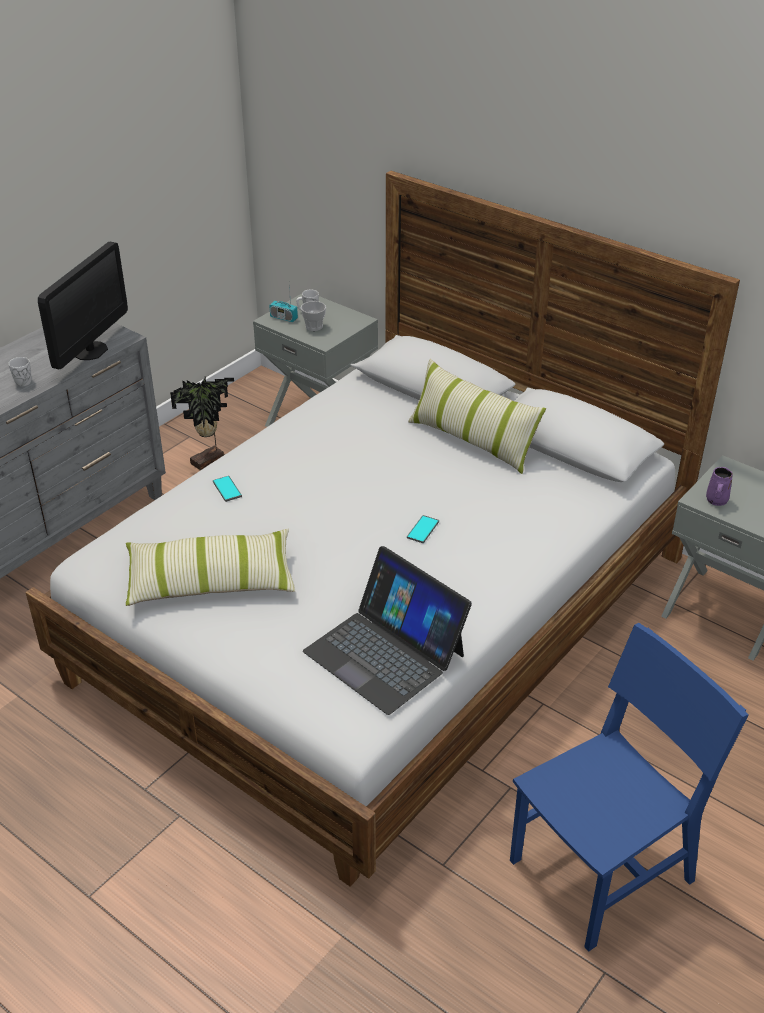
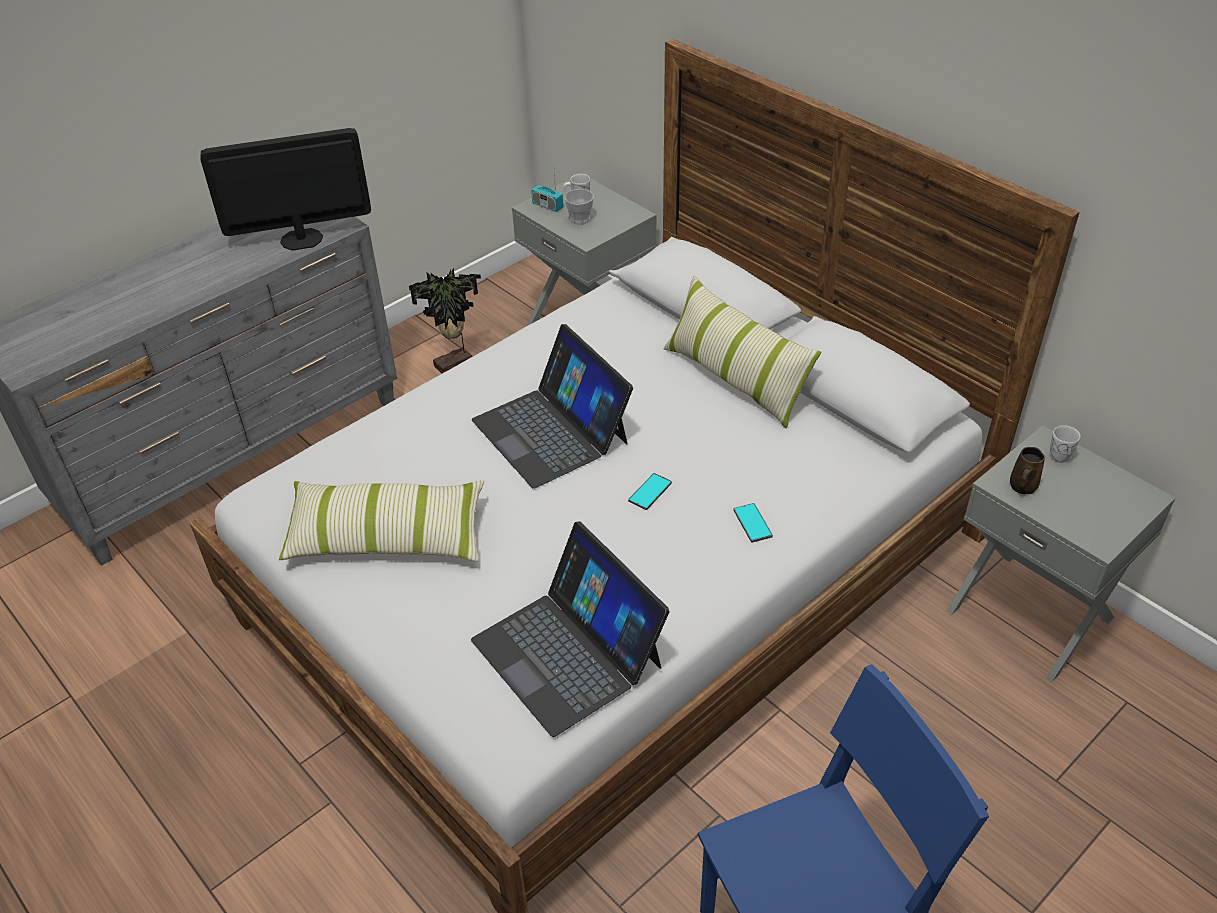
camera: 10 degrees right, 5 degrees up
(24, 380) = (219, 272): white mug -> white mug (1059, 453)
(90, 351) = (301, 239): monitor -> monitor turned 135 degrees counterclockwise
(227, 489) = (433, 418): phone -> phone (752, 523)
(330, 490) = (551, 431): none -> laptop
(716, 501) = (1022, 487): purple mug -> brown mug

